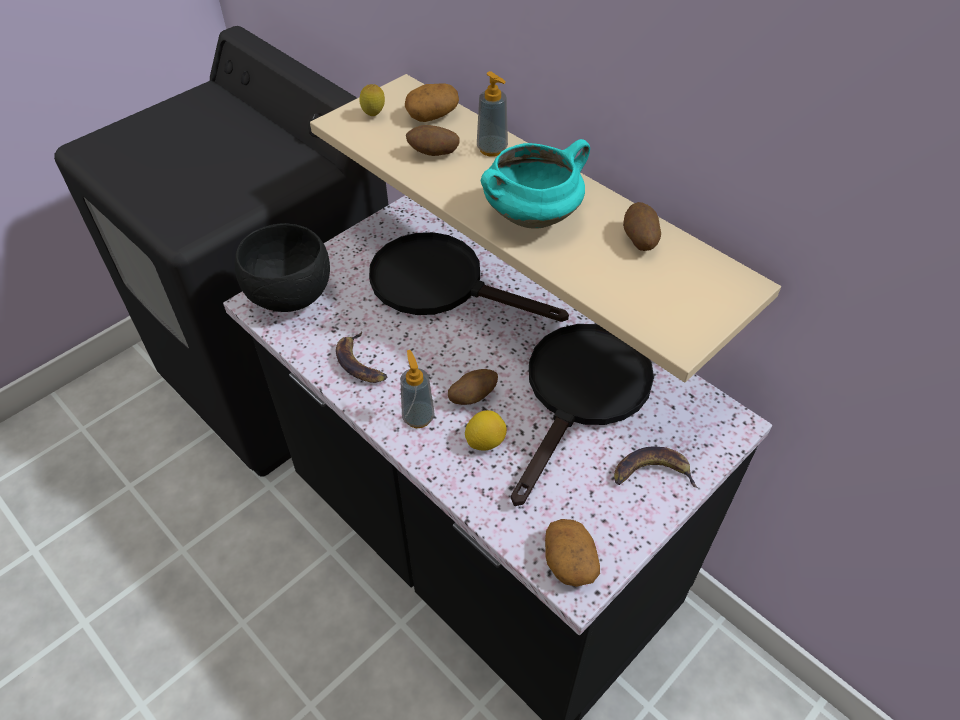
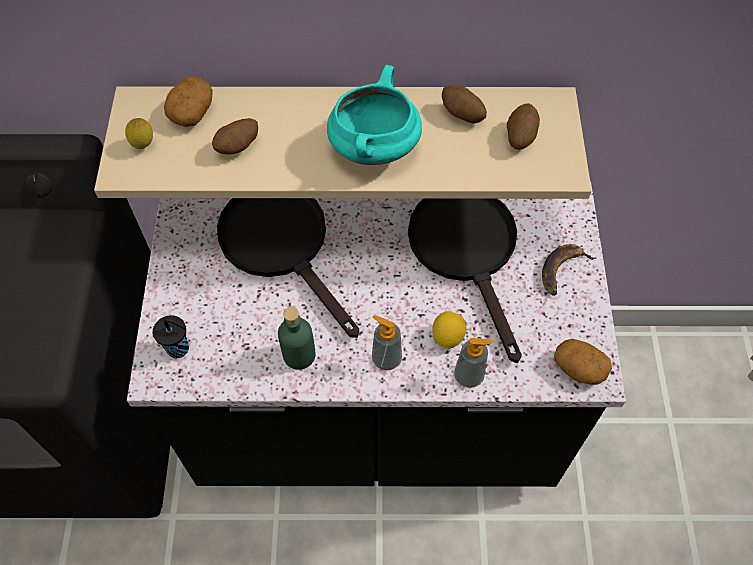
camera: 45 degrees left, 10 degrees up
(292, 297) = (179, 349): black bowl -> black cup
(361, 363) = (299, 355): banana -> green bottle
(442, 284) = (283, 246): black frying pan -> black frying pan turned 75 degrees clockwise
(472, 396) = (404, 313): potato -> potato (519, 137)
(492, 149) = (277, 111): soap dispenser -> soap dispenser (469, 376)

